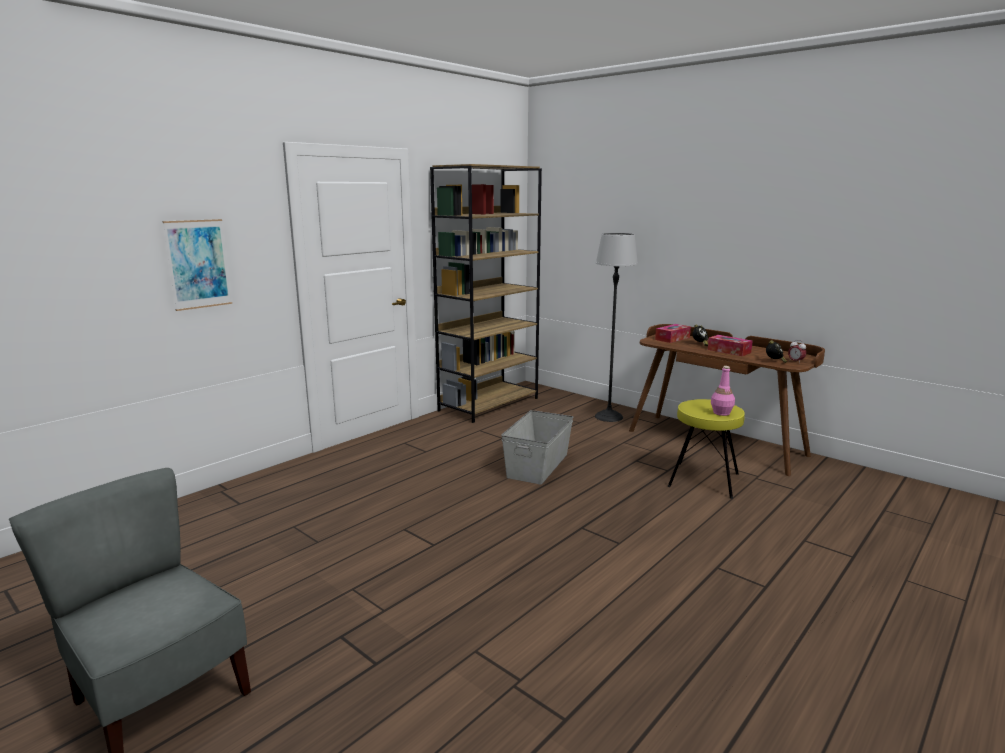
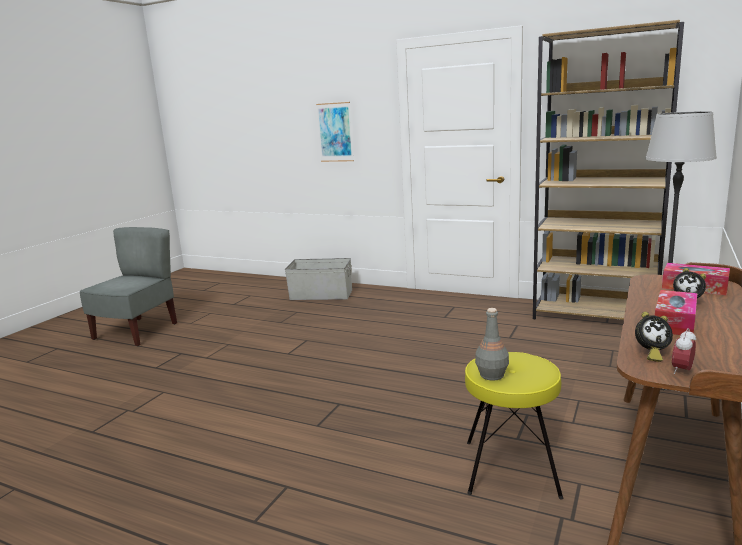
camera: 75 degrees right, 0 degrees up
(538, 465) = (458, 364): grey storage box -> grey storage box (321, 295)
(721, 413) = (491, 375): pink bottle -> grey bottle

